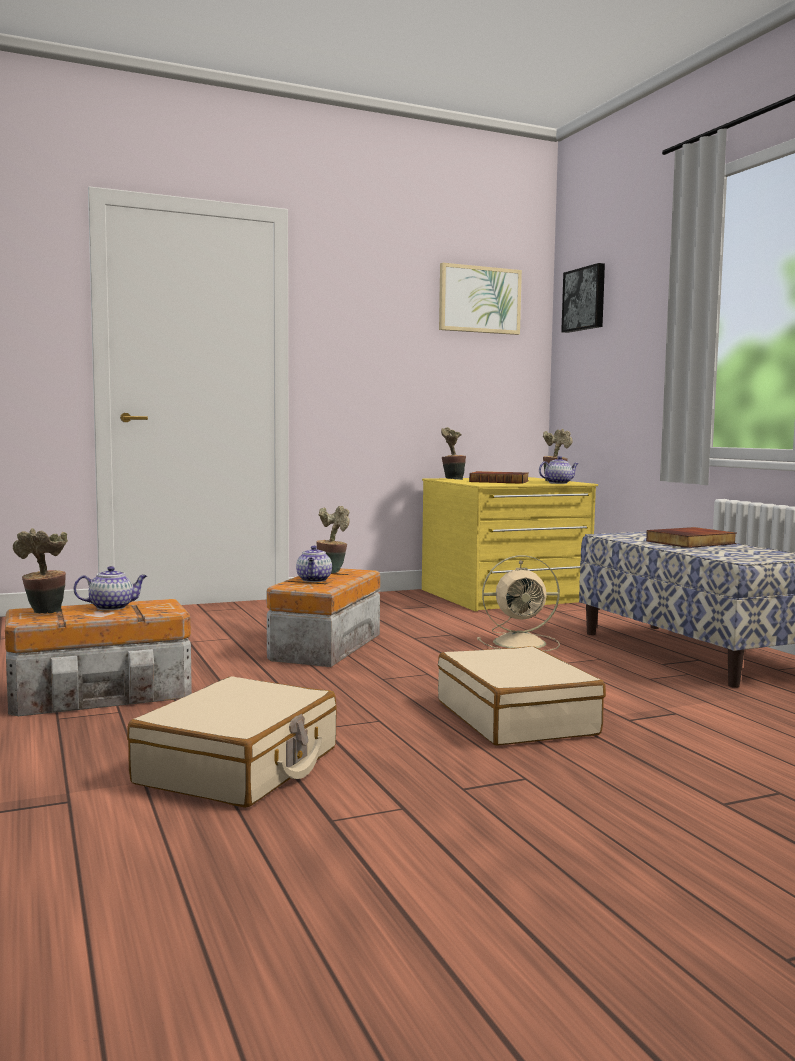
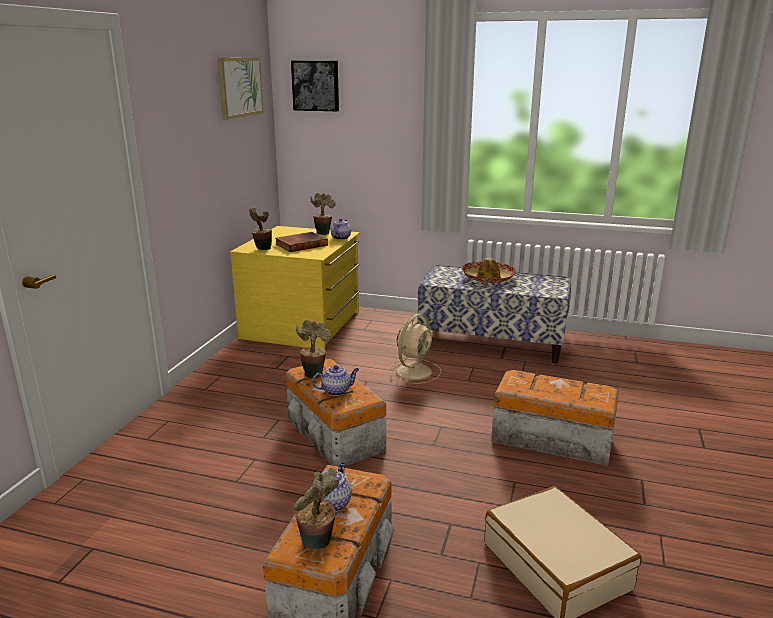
camera: 50 degrees left, 15 degrees up
(314, 580) = (337, 390): teapot -> teapot turned 60 degrees counterclockwise
(516, 718) = (550, 438): beige suitcase -> storage box
(691, 542) = (488, 278): book -> hat

